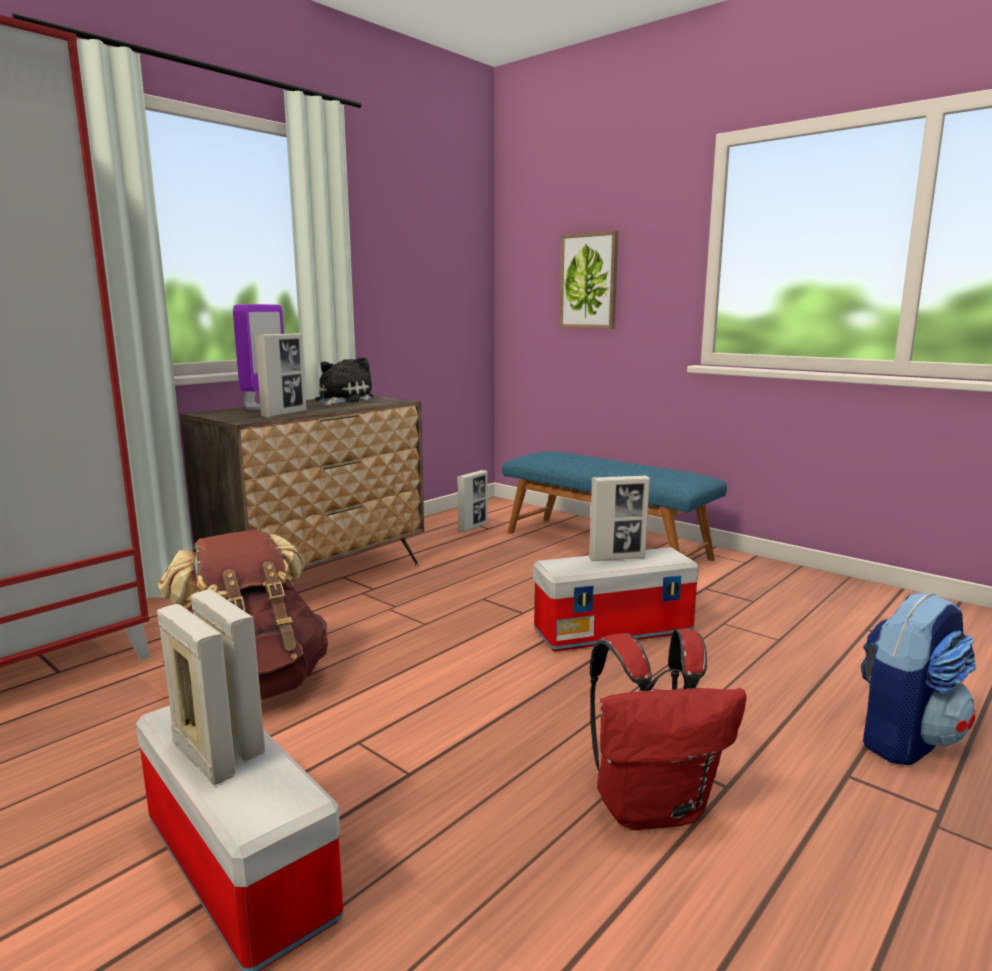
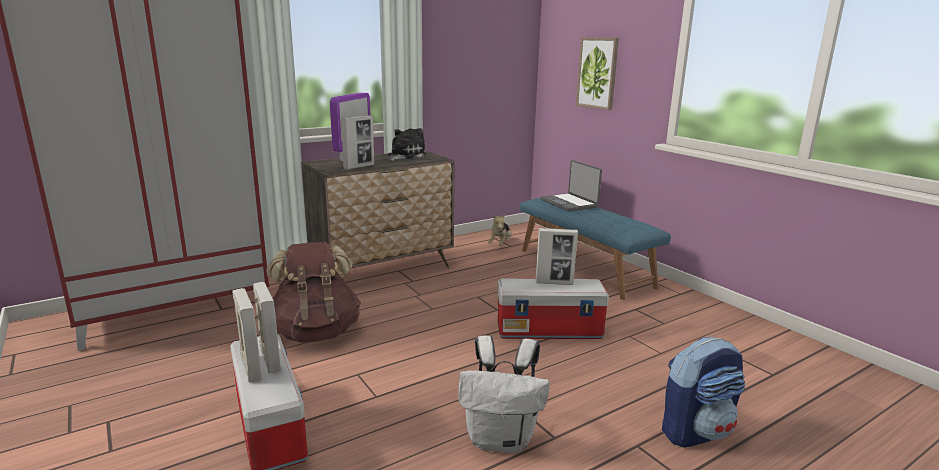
camera: 15 degrees right, 5 degrees up
(473, 527) = (500, 244): picture frame -> plush toy
(573, 458) = (569, 203): none -> laptop
(652, 806) = (501, 440): red backpack -> white backpack

